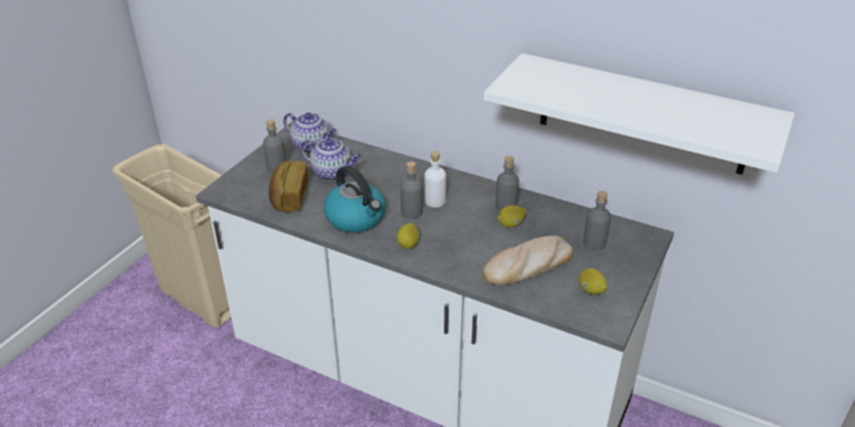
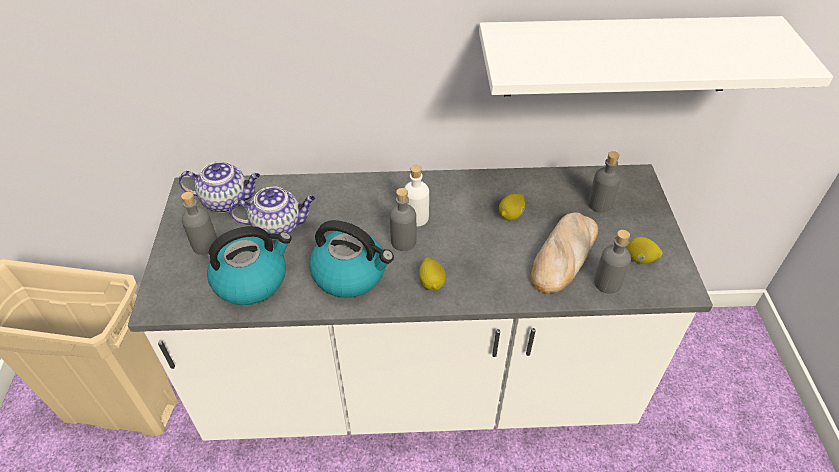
camera: 30 degrees left, 10 degrees up
(289, 198) = (252, 280): bread -> kettle
(506, 206) = (489, 196): grey bottle -> grey bottle (607, 283)

